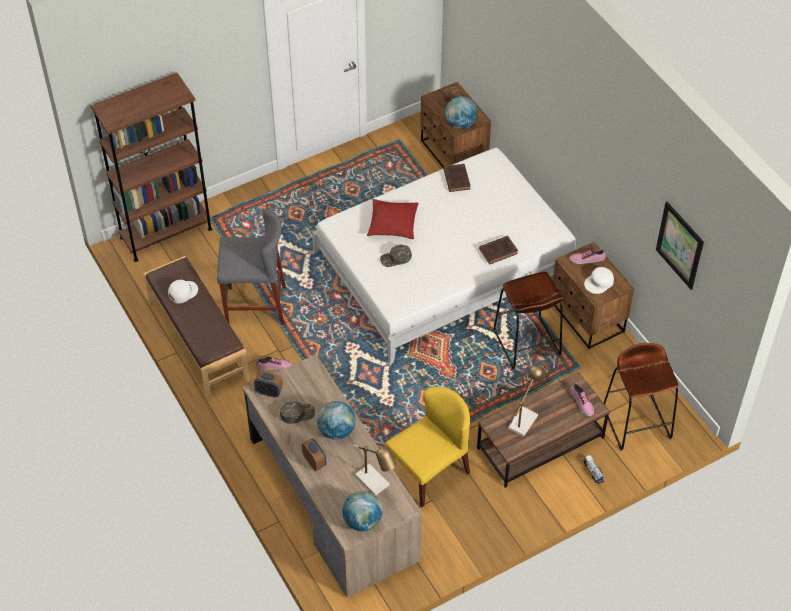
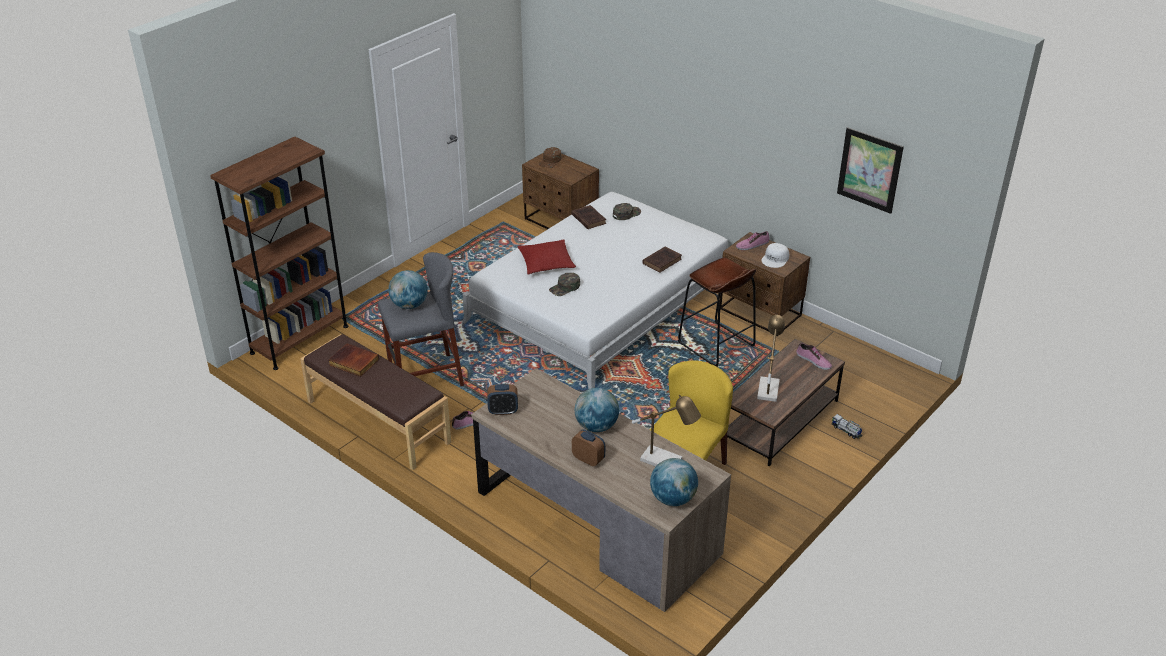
camera: 20 degrees left, 15 degrees down
(182, 292) = (353, 362): white cap -> book
(297, 413) = (545, 422): green cap -> green cap (626, 214)
(460, 123) = (571, 175): globe -> globe (409, 305)
(637, 423) = (860, 381): brown stool -> none

